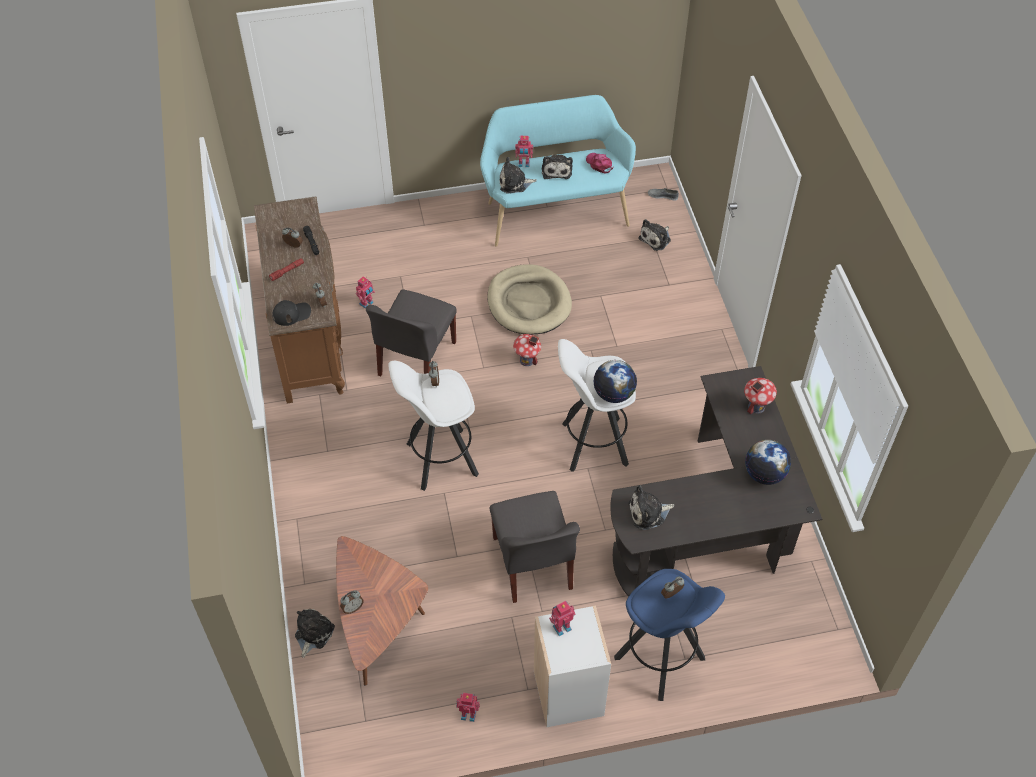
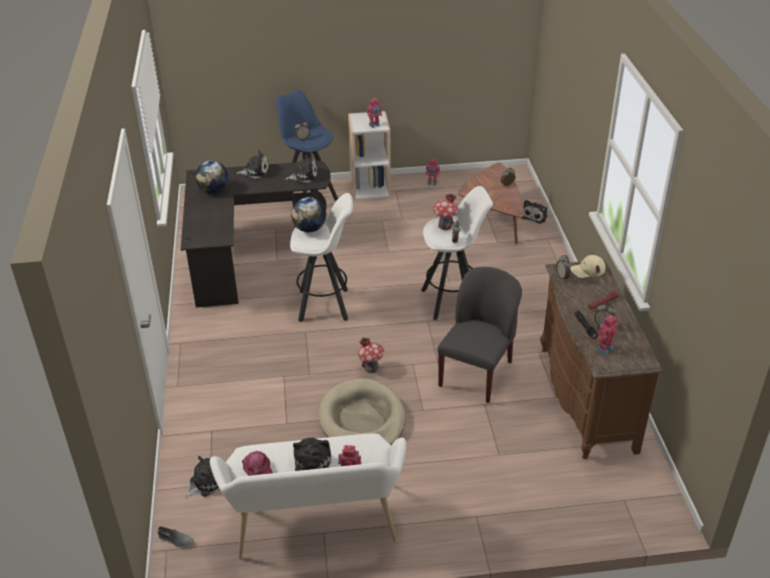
camera: 175 degrees left, 15 degrees down
(292, 314) = (587, 270): black cap -> beige cap
(367, 303) = (531, 427): toy robot -> toy robot (604, 348)
(514, 183) = (365, 450): plush toy -> plush toy (255, 172)
(533, 565) = (384, 241): grey chair -> none
(554, 210) = (315, 526): turquoise bench -> white bench
(756, 406) = (198, 225): toy house -> toy house (445, 226)

